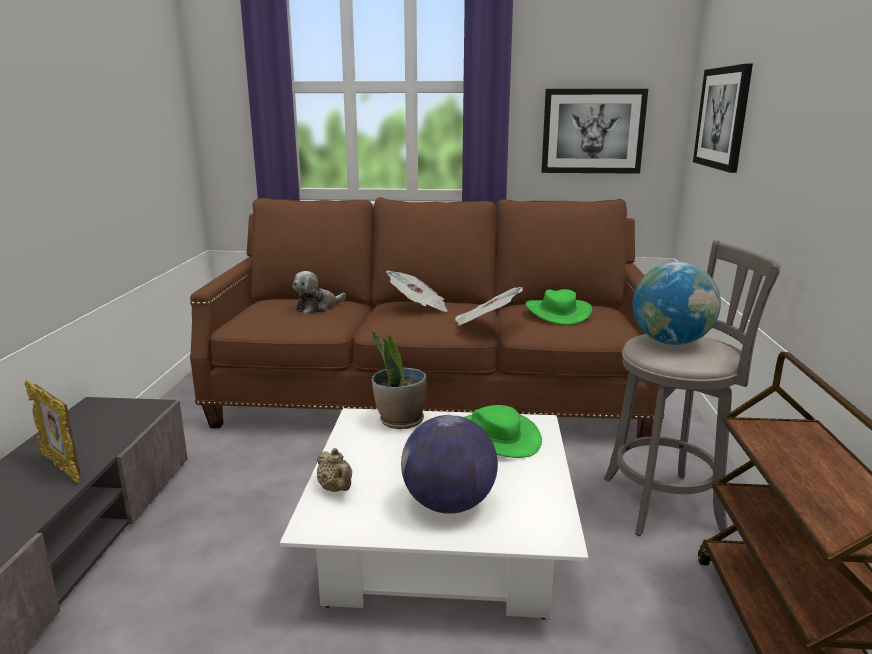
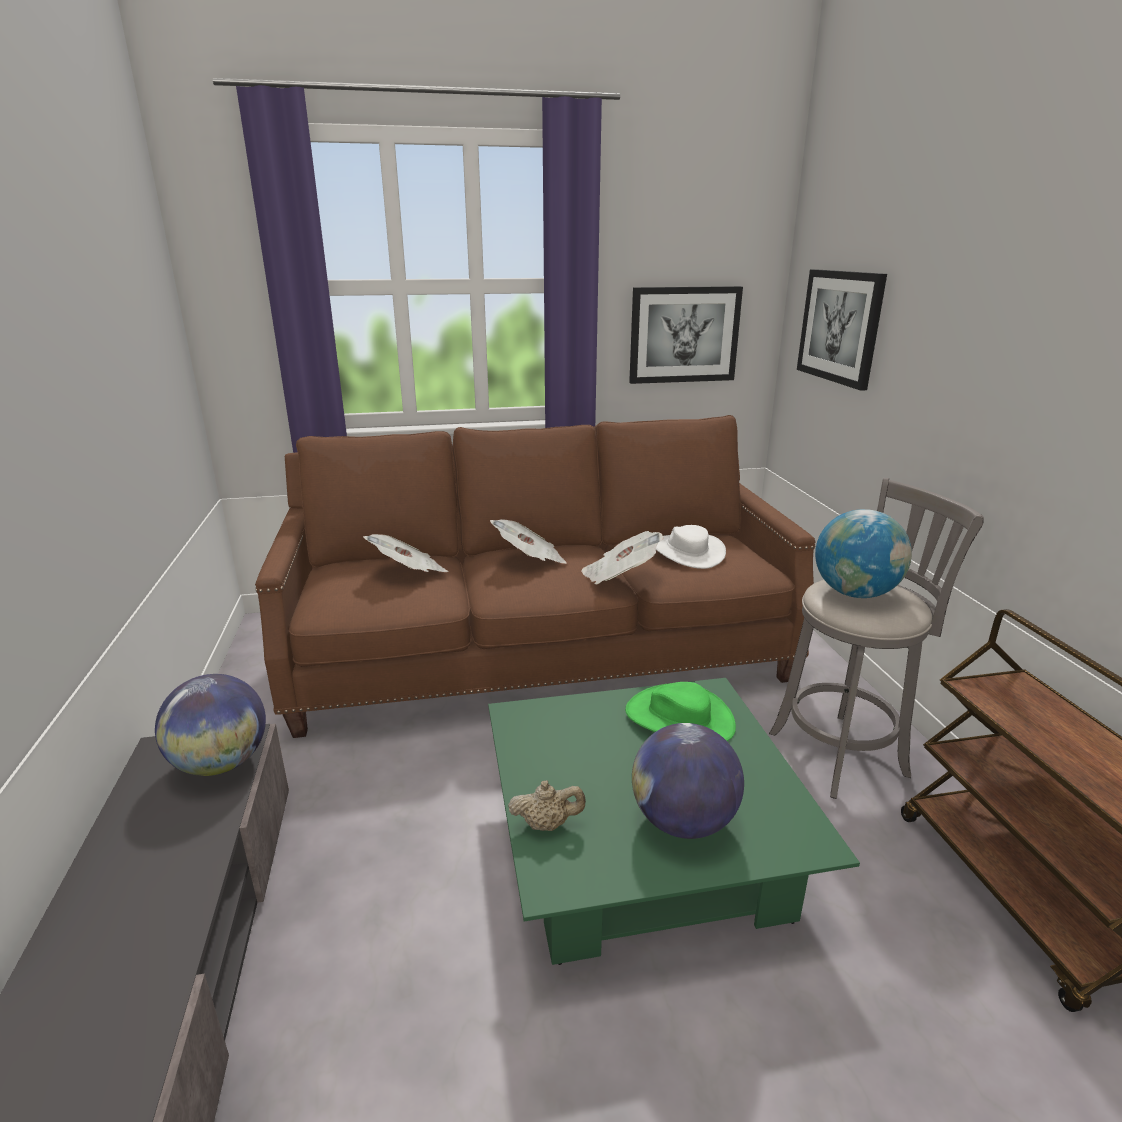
camera: 15 degrees left, 5 degrees up
(61, 467) = (172, 860): picture frame -> none
(128, 418) = (221, 763): none -> globe
(317, 308) = (409, 572): plush toy -> newspaper
(336, 489) = (547, 824): beige teapot -> beige teapot turned 45 degrees counterclockwise
(400, 421) = (565, 712): potted plant -> none
(442, 540) = (643, 844): white coffee table -> green coffee table
(558, 312) = (686, 551): green hat -> white hat

